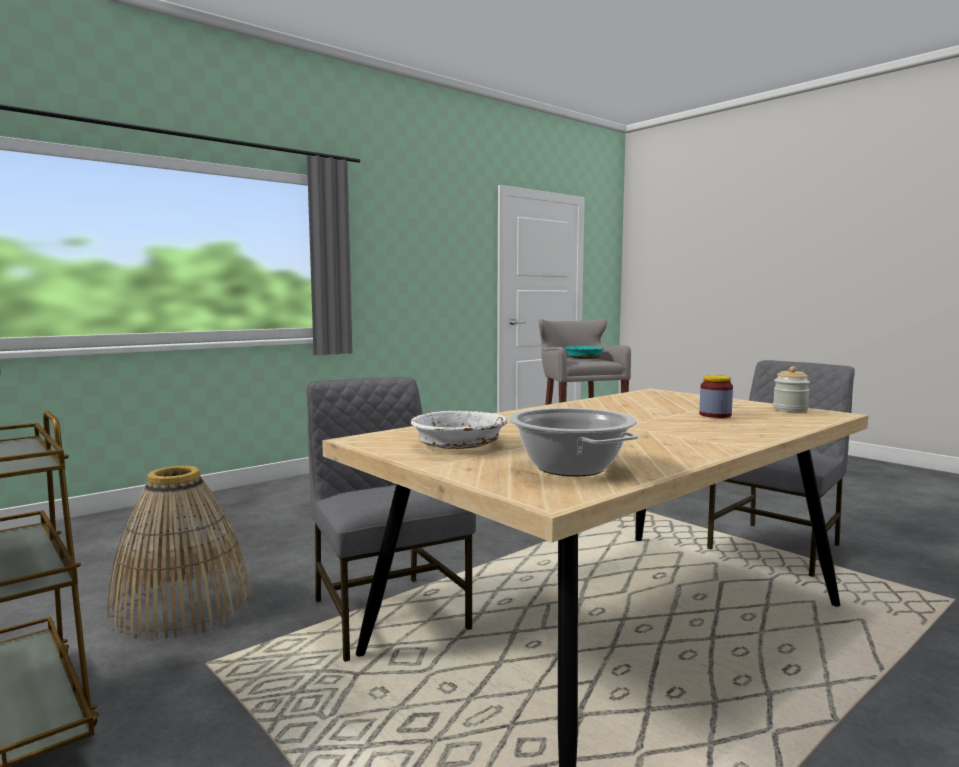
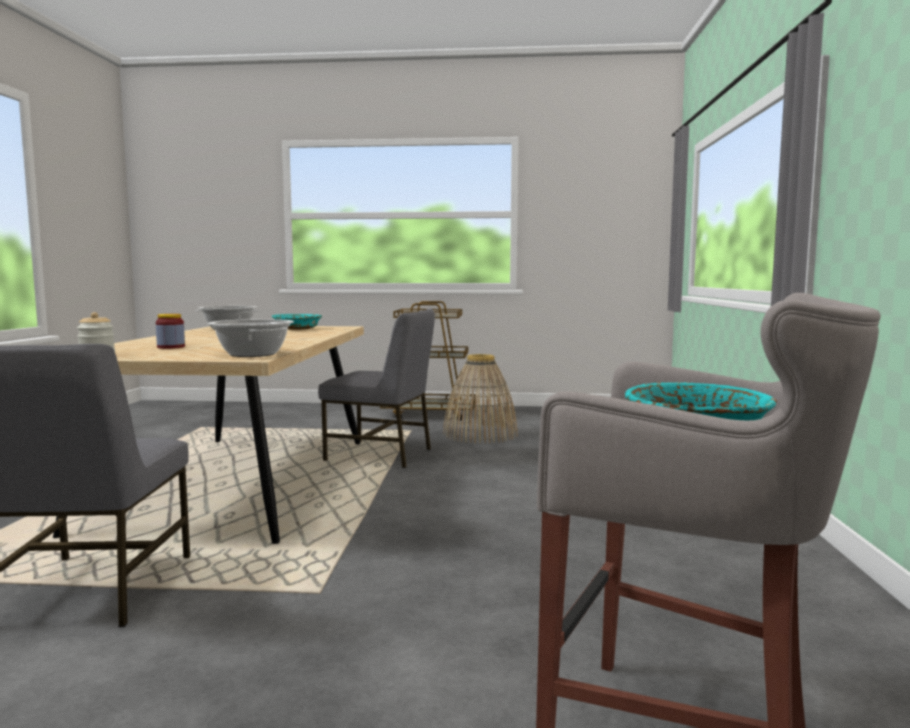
camera: 135 degrees right, 0 degrees up
(459, 444) = (297, 329): white bowl -> turquoise bowl
(648, 395) = (252, 354): none -> cooking pot

